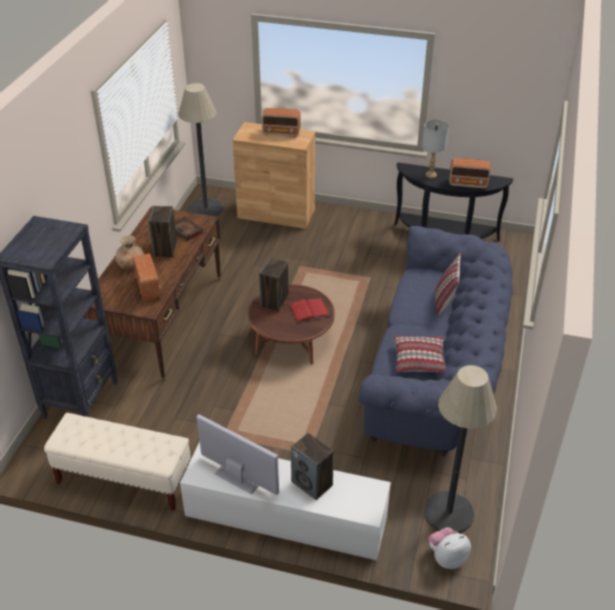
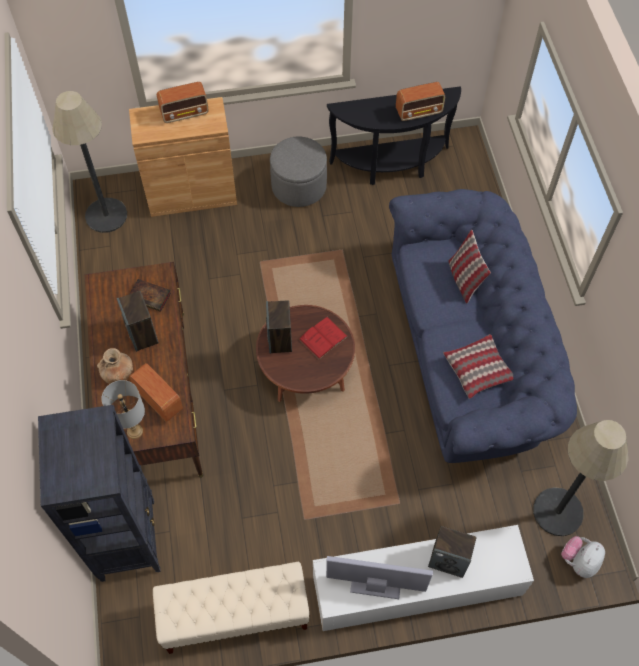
camera: 25 degrees left, 20 degrees up
(361, 231) = (299, 186): none -> grey ottoman
(431, 175) = (373, 111): grey table lamp -> grey table lamp (134, 431)

